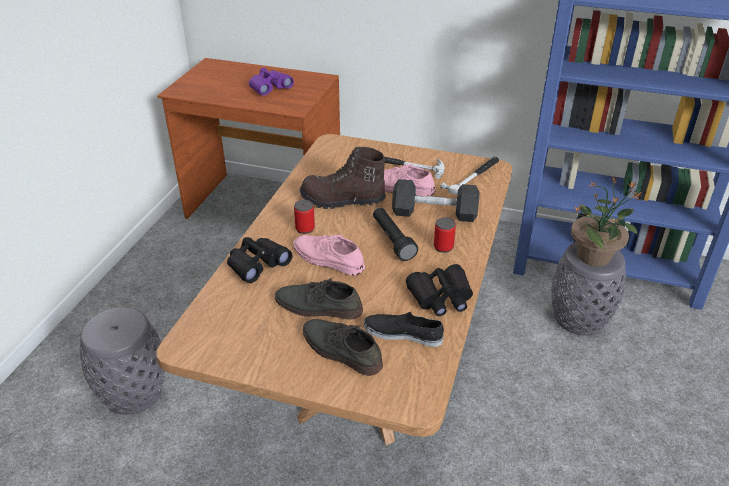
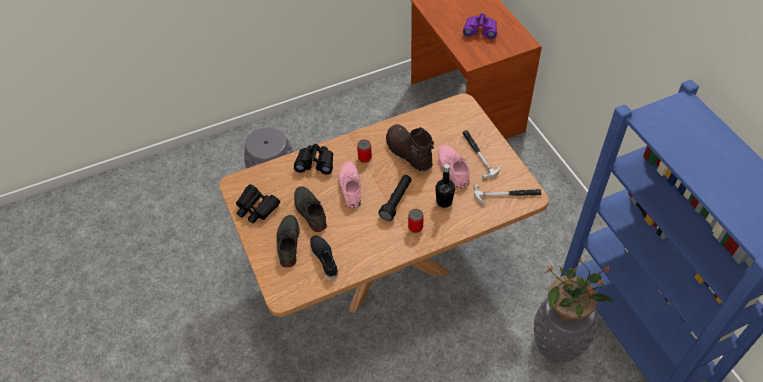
camera: 50 degrees right, 15 degrees up
(434, 213) = (444, 201): black dumbbell -> black bottle
(440, 297) = (369, 255): black binoculars -> black binoculars (256, 208)

